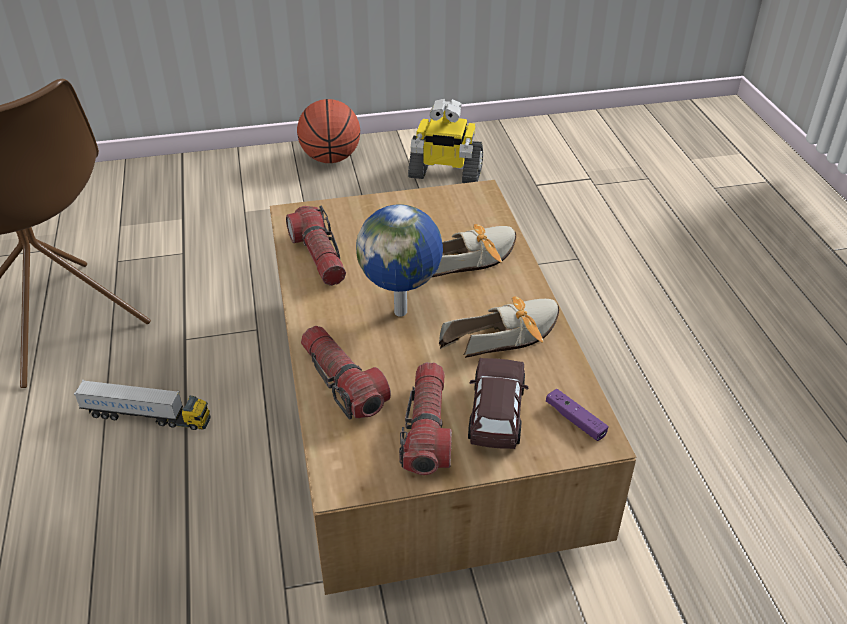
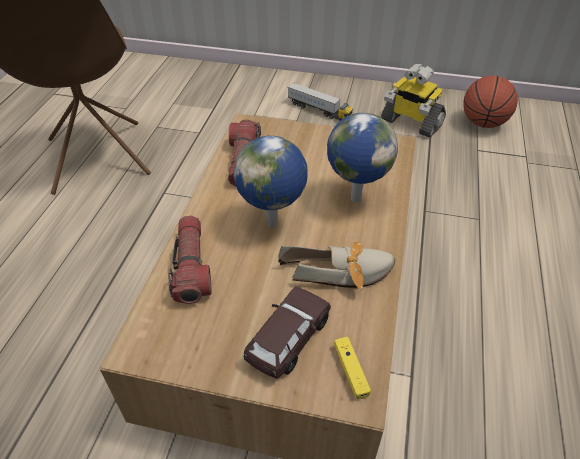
camera: 25 degrees right, 5 degrees up
(147, 417) = (108, 239): toy truck -> toy truck (319, 111)
(330, 158) = (334, 91): basketball -> basketball (483, 123)
(427, 429) = (226, 330): flashlight -> none
(471, 259) = (354, 198): shoe -> globe
(575, 420) = (351, 371): purple game controller -> yellow game controller

